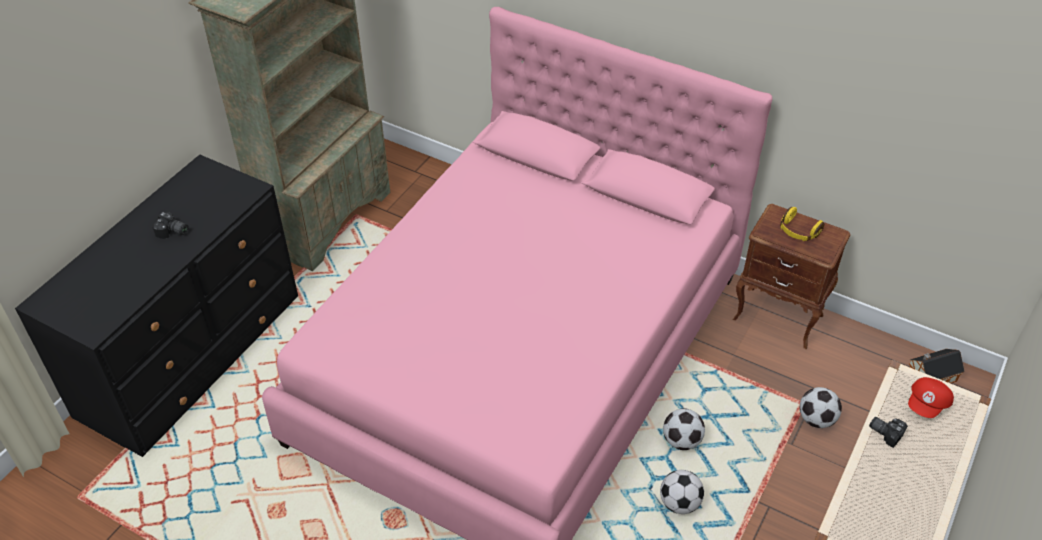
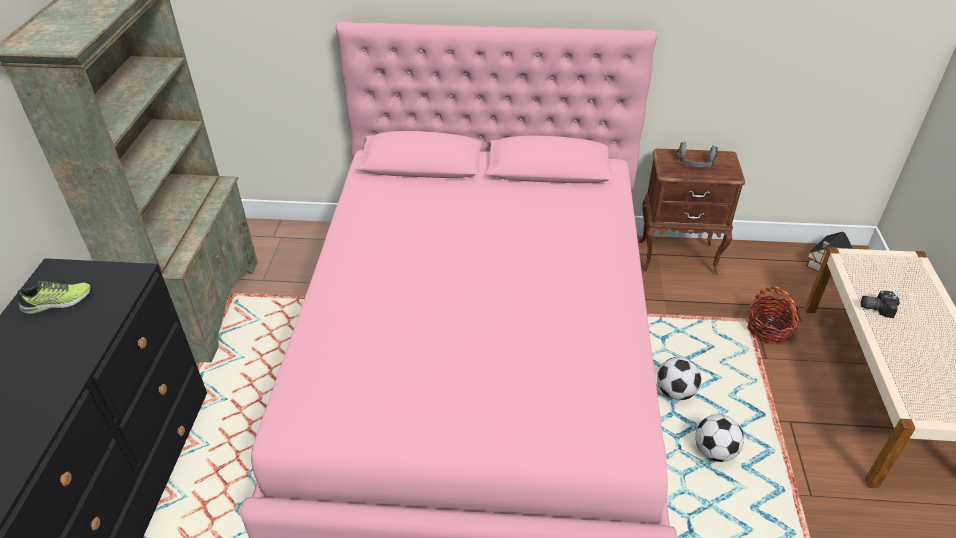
camera: 25 degrees left, 5 degrees down
(173, 232) = (48, 353): camera -> none
(194, 194) = (57, 302): none -> shoe
(798, 231) = (696, 163): yellow headphones -> grey headphones
(816, 419) = (769, 329): football -> basket
(927, 404) = (885, 273): red cap -> none

